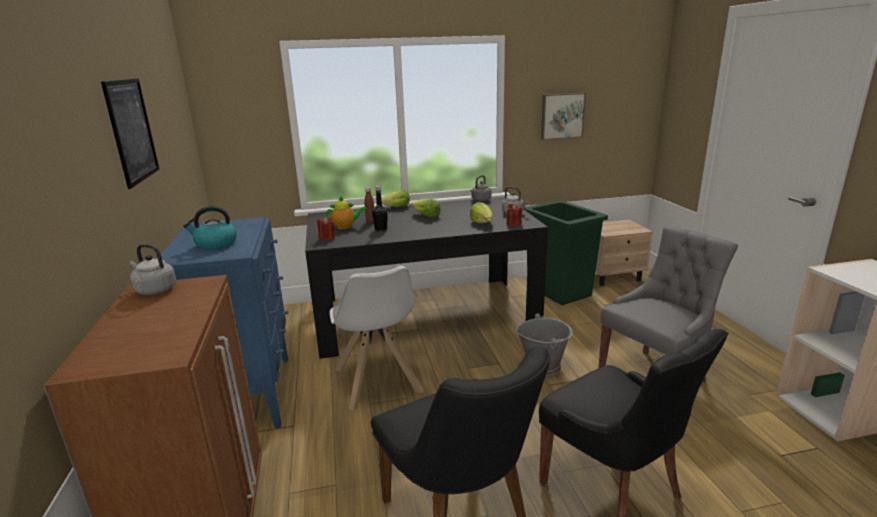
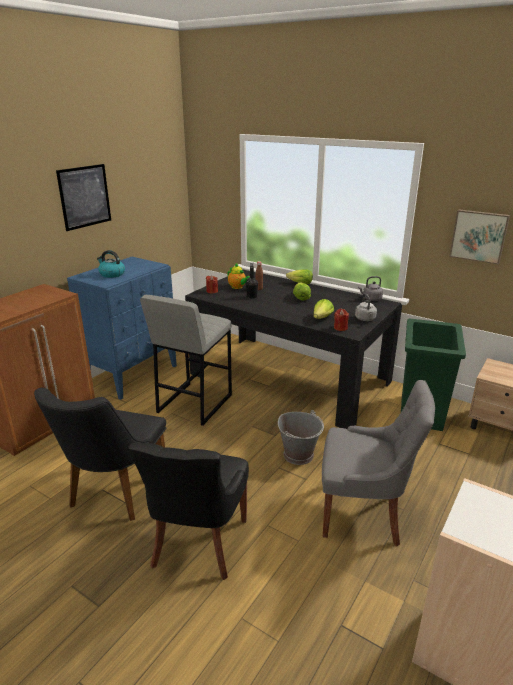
camera: 45 degrees right, 5 degrees up
(154, 290) = (43, 290): grey kettle -> none
(378, 382) = (194, 404): chair -> grey stool

